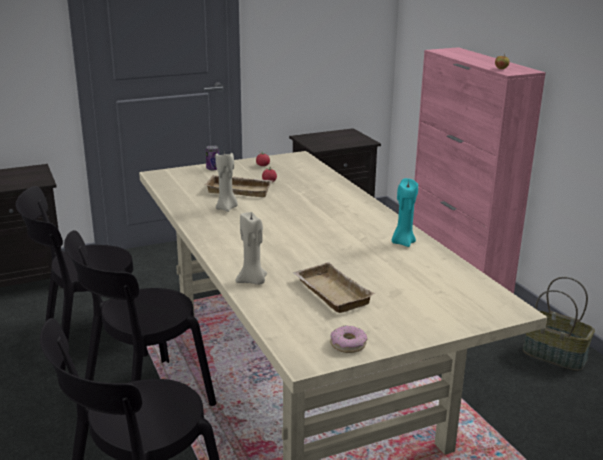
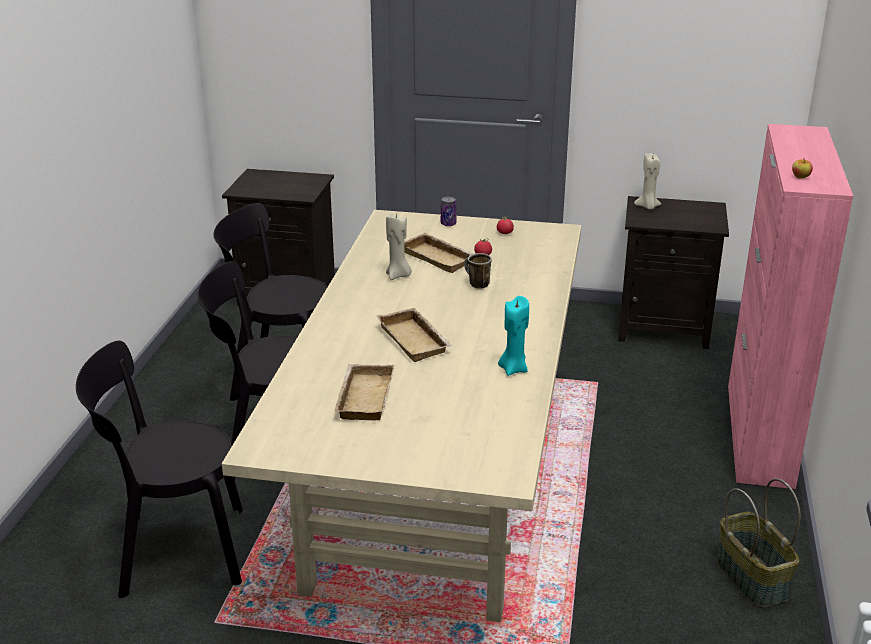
camera: 35 degrees right, 5 degrees up
(253, 281) = (315, 361): beige candle -> beige candle (647, 207)
(292, 199) = (475, 284): none -> mug
(308, 244) = (416, 340): none -> beige tray
(348, 344) = (307, 450): donut -> none

